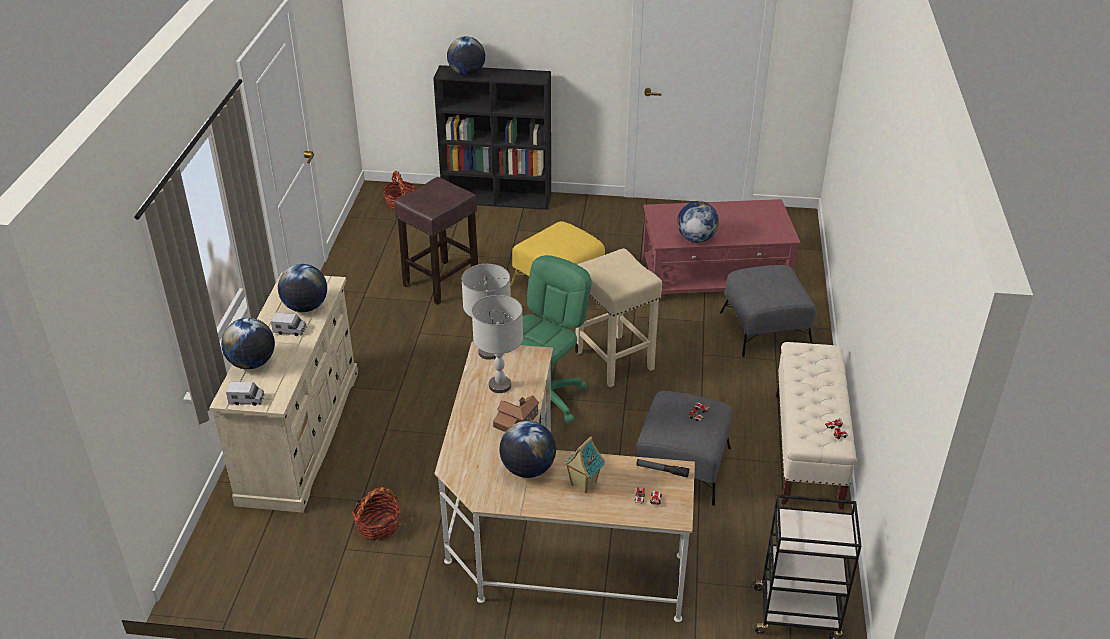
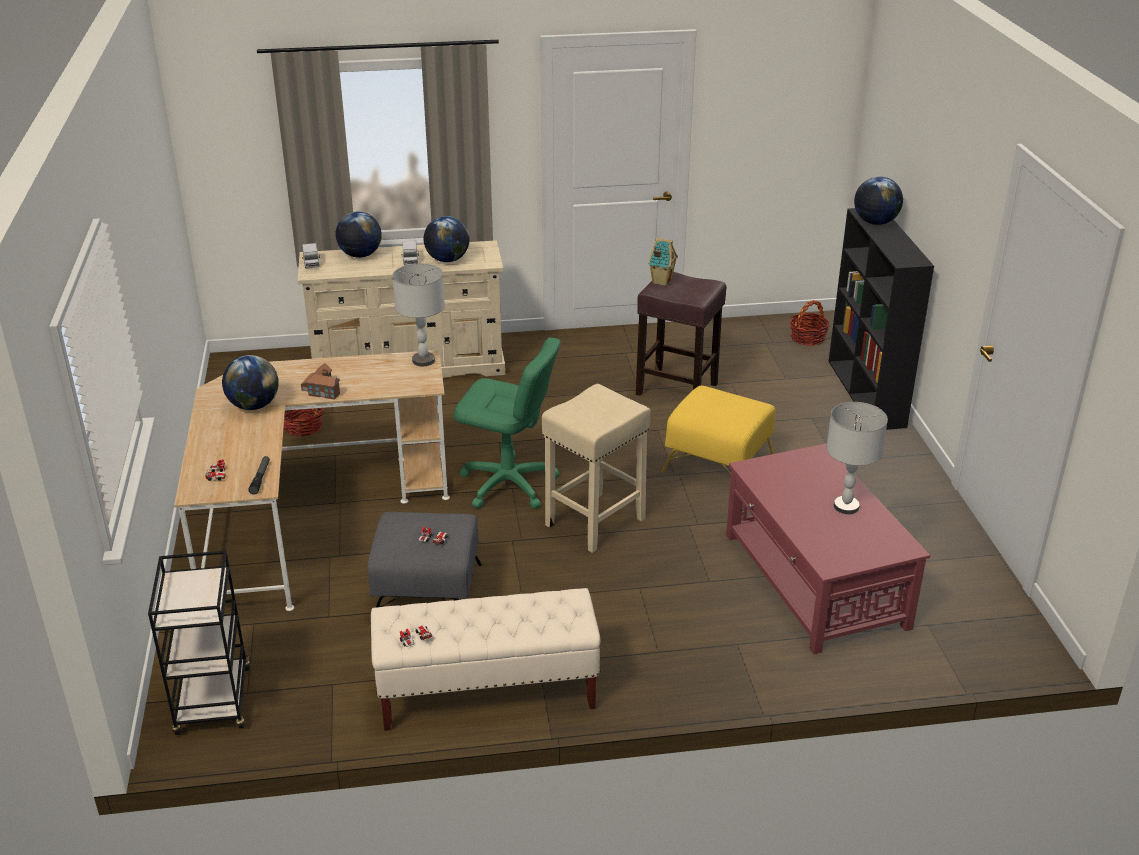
camera: 75 degrees right, 5 degrees down
(499, 386) = (372, 374): grey table lamp -> grey table lamp (845, 506)
(583, 484) = (236, 436): toy house -> toy house (661, 281)
(696, 238) = (771, 490): globe -> none
(765, 330) = (719, 637): grey ottoman -> none

